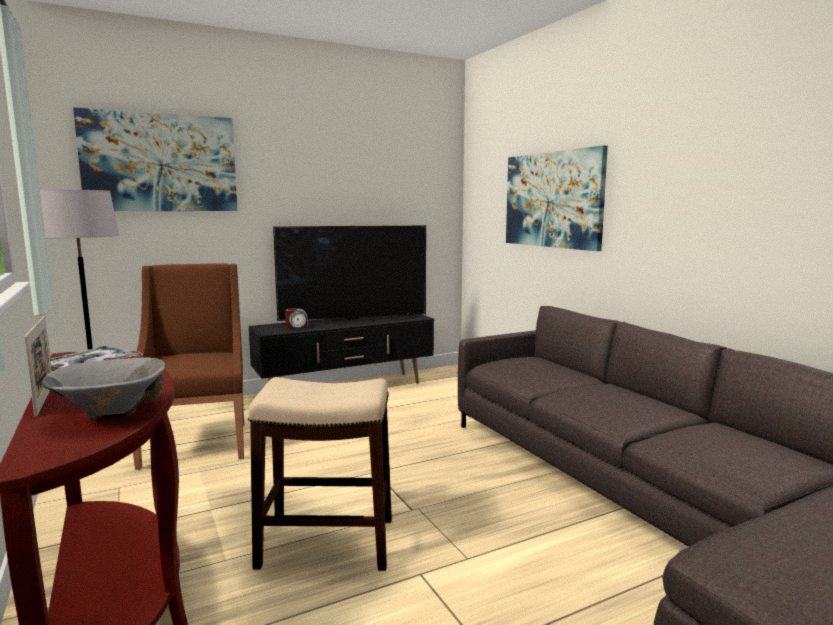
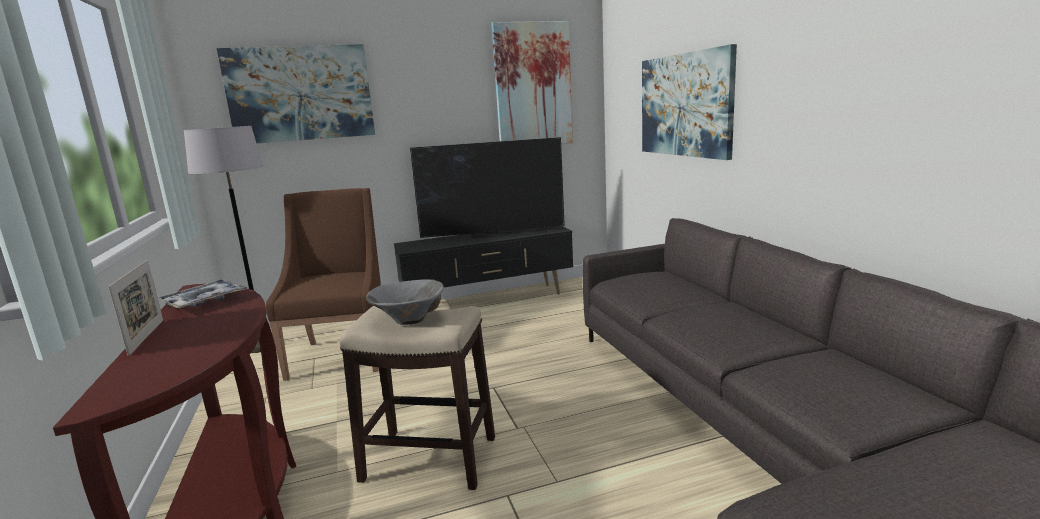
camera: 10 degrees right, 5 degrees up
(111, 415) = (189, 354): grey bowl -> grey bowl (409, 321)
(296, 327) = (436, 244): alarm clock -> none
(397, 174) = (533, 85): none -> picture

